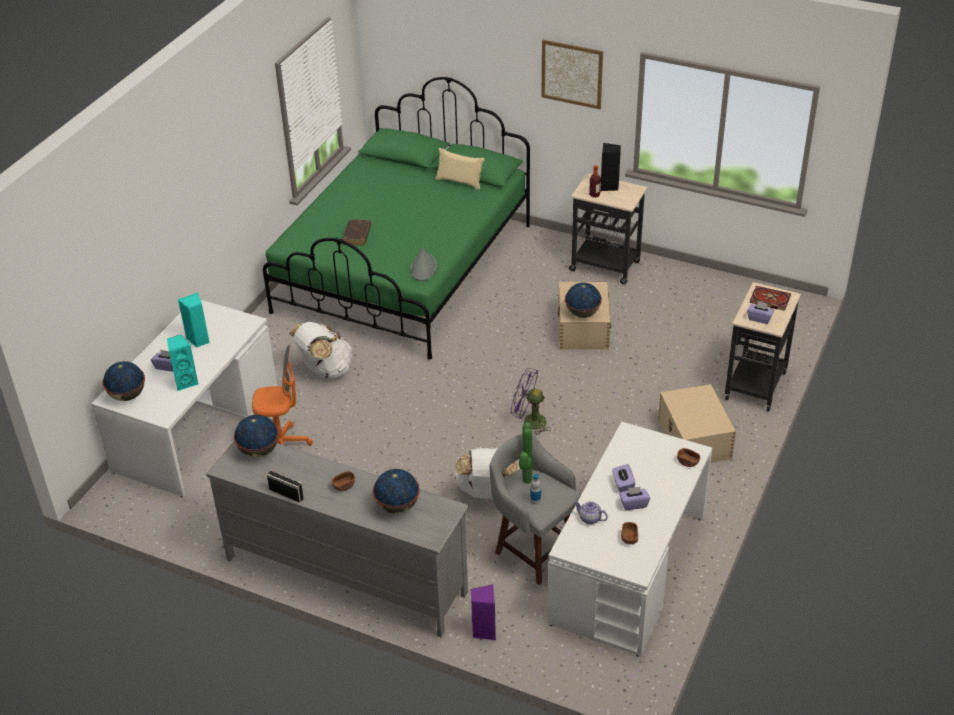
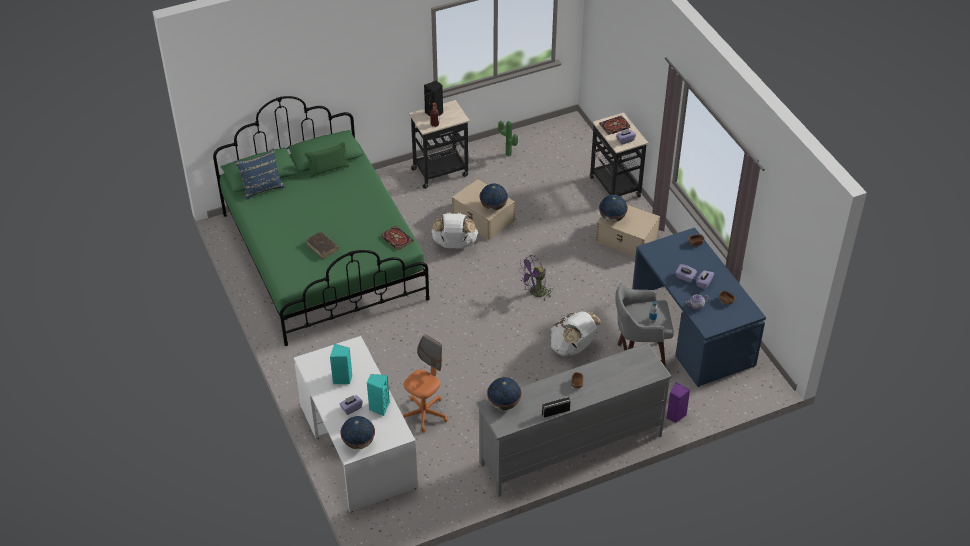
camera: 50 degrees left, 5 degrees up
(325, 370) = (377, 352): white backpack -> white backpack (454, 244)
(389, 163) = (262, 187): none -> blue pillow
(397, 506) = (618, 371): globe -> globe (612, 218)
(423, 268) = (396, 238): grey hat -> book
(459, 182) = (328, 169): beige pillow -> green pillow
(525, 480) = (632, 313): potted plant -> potted plant (507, 155)
(572, 73) = (380, 47): picture -> none
(628, 569) = (692, 330): white desk -> blue desk

